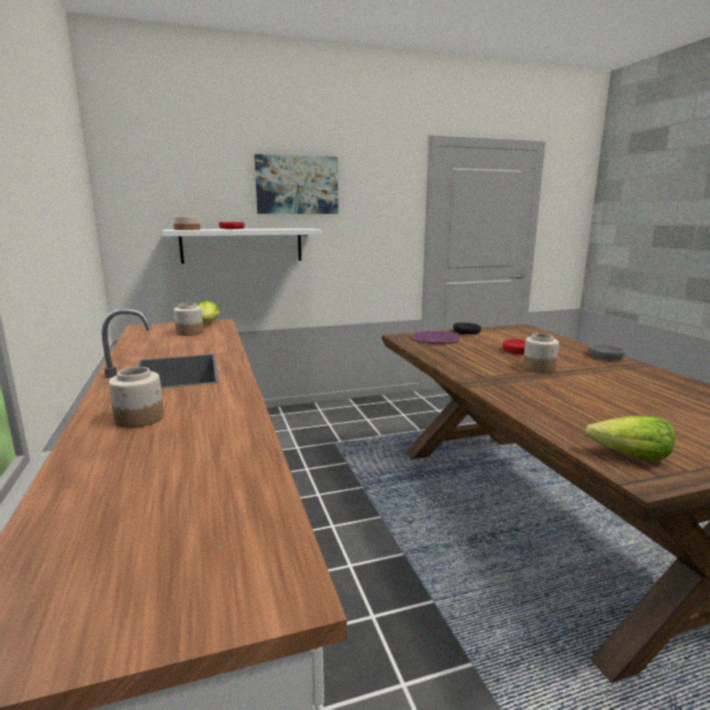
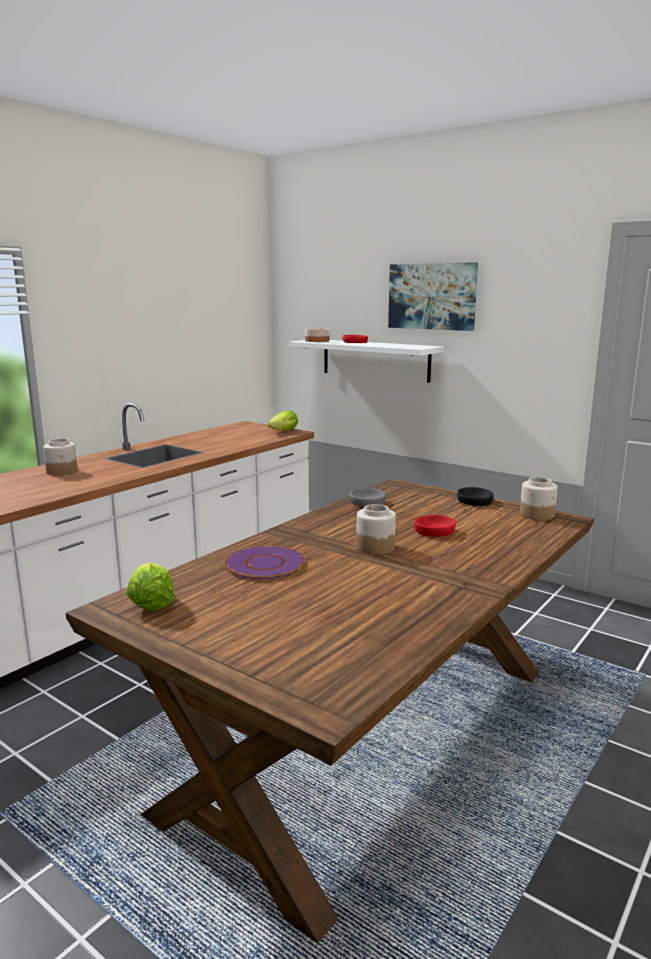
camera: 55 degrees right, 0 degrees up
(190, 332) = (249, 435): jar -> jar (537, 515)
(435, 338) = (417, 496): purple plate -> purple plate (265, 564)
(605, 356) = (495, 571): grey bowl -> grey bowl (367, 502)

